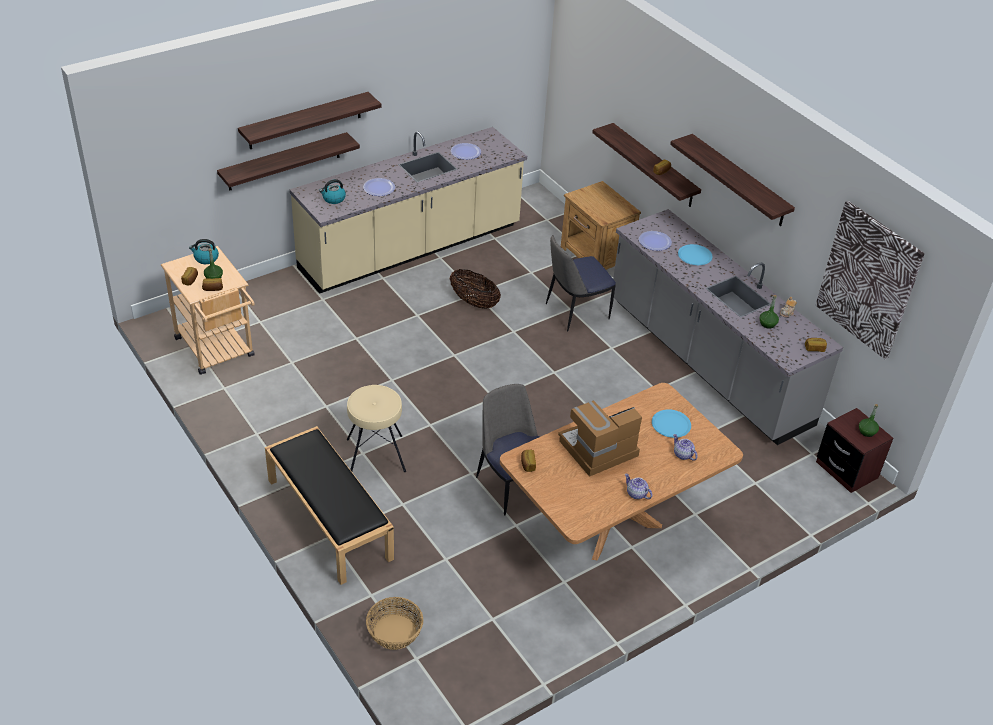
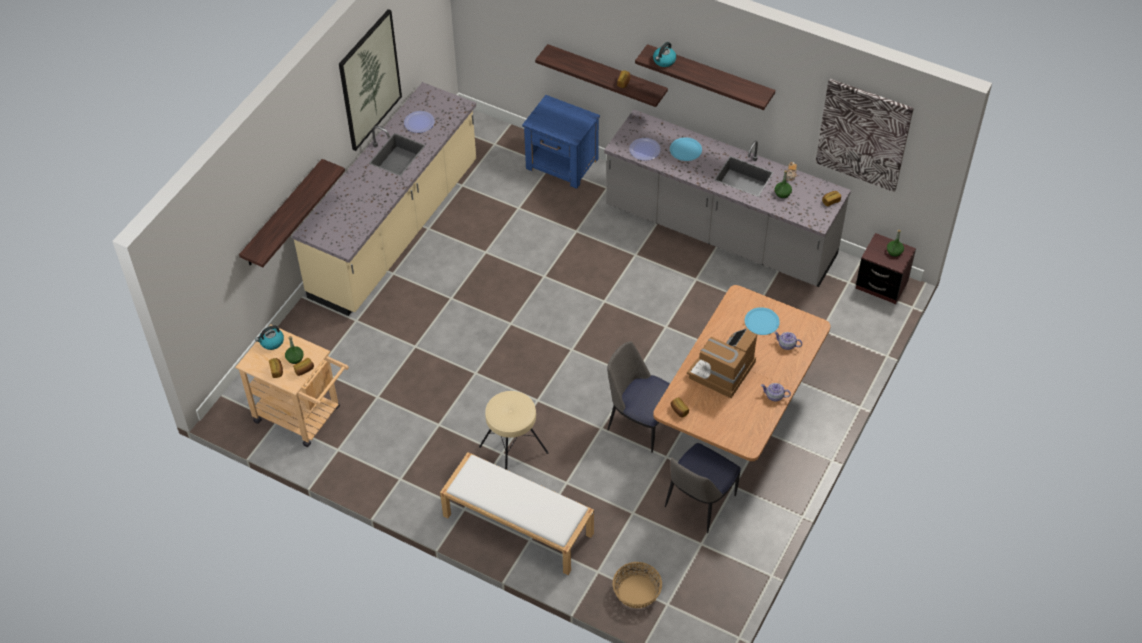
camera: 25 degrees left, 10 degrees up
(305, 121) = (292, 169): shelf -> none
(328, 518) = (517, 525): black bench -> white bench
(333, 199) = (340, 228): kettle -> kettle (664, 61)
(379, 188) = (372, 197): plate -> none
(426, 85) = (369, 80): none -> picture
(474, 302) = (490, 262): basket -> none
(575, 312) = (583, 232): chair -> chair (699, 503)
(596, 256) = (562, 164): brown nightstand -> blue nightstand

